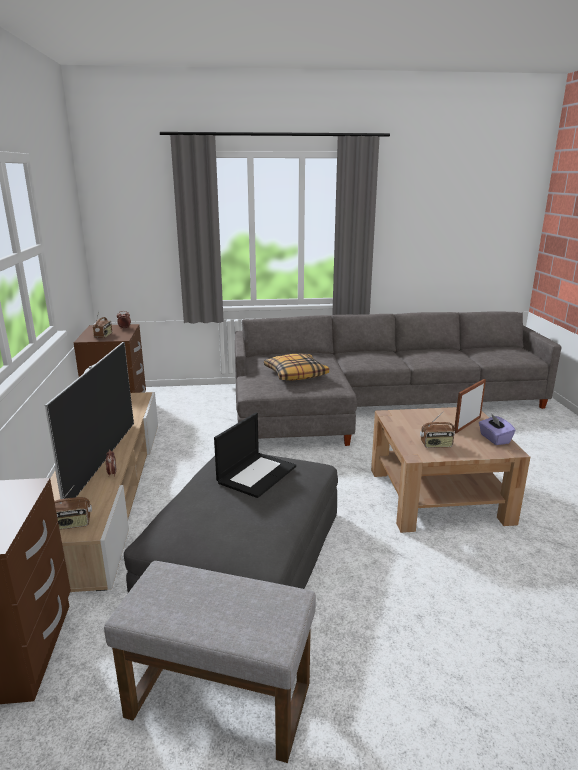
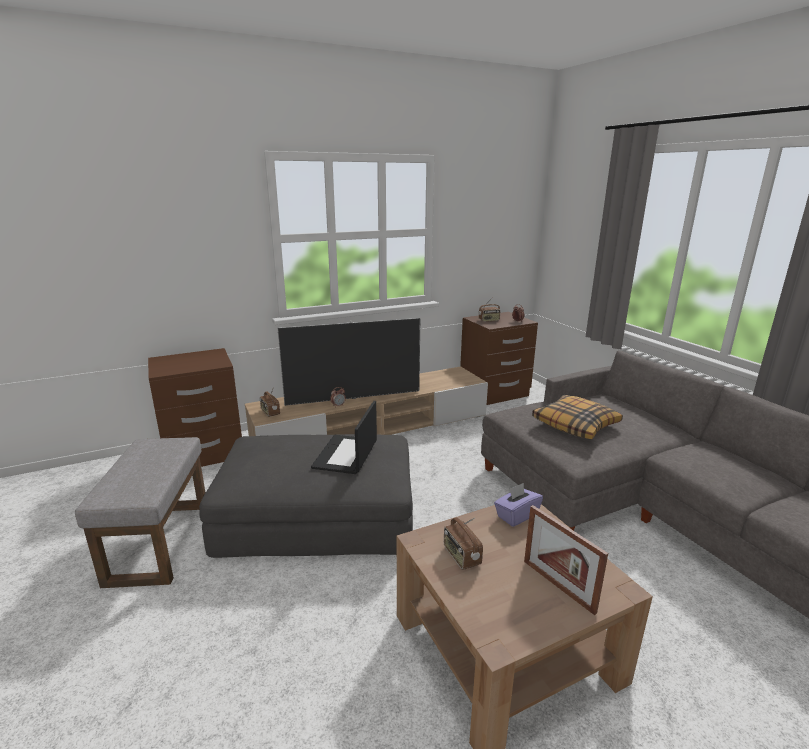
camera: 70 degrees right, 0 degrees up
(257, 474) = (346, 455): laptop -> laptop turned 90 degrees clockwise
(467, 425) = (558, 586): picture frame -> picture frame turned 150 degrees counterclockwise
(494, 439) = (529, 621): purple tissue box -> purple tissue box (516, 515)

